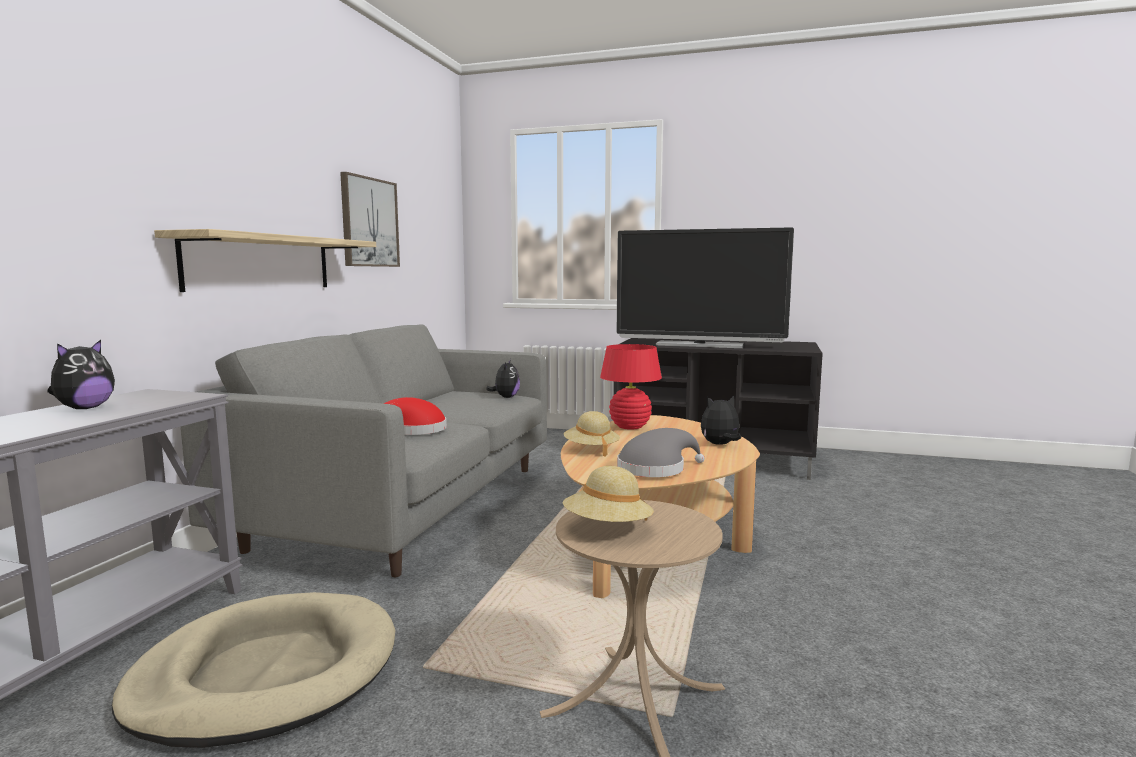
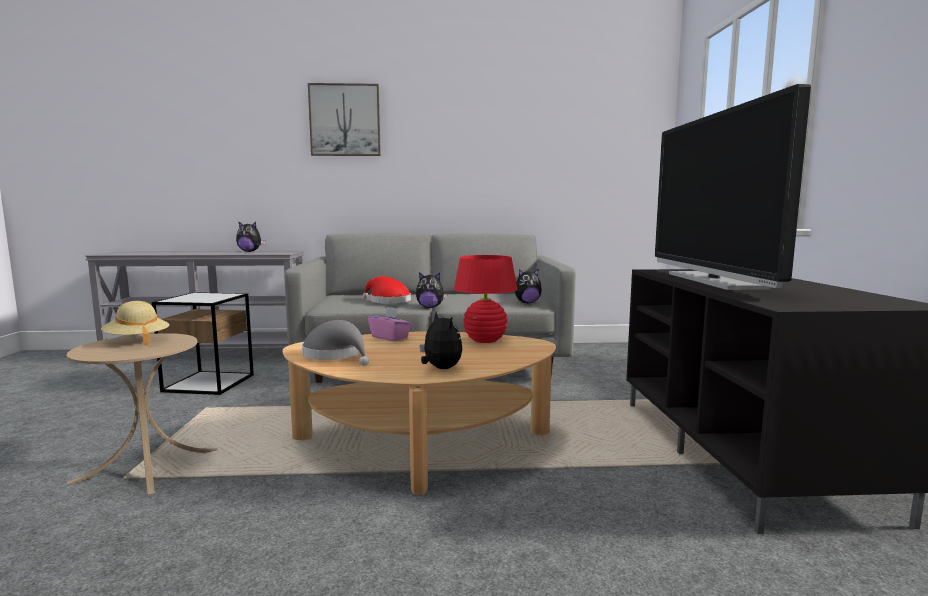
camera: 70 degrees right, 0 degrees up
(261, 263) = (392, 186): shelf -> none
(266, 674) = (209, 383): beige dog bed -> side table
(369, 222) = (509, 153): picture -> picture (345, 120)
(472, 423) = (430, 307): none -> plush toy
(591, 449) = (390, 337): beige hat -> pink tissue box

